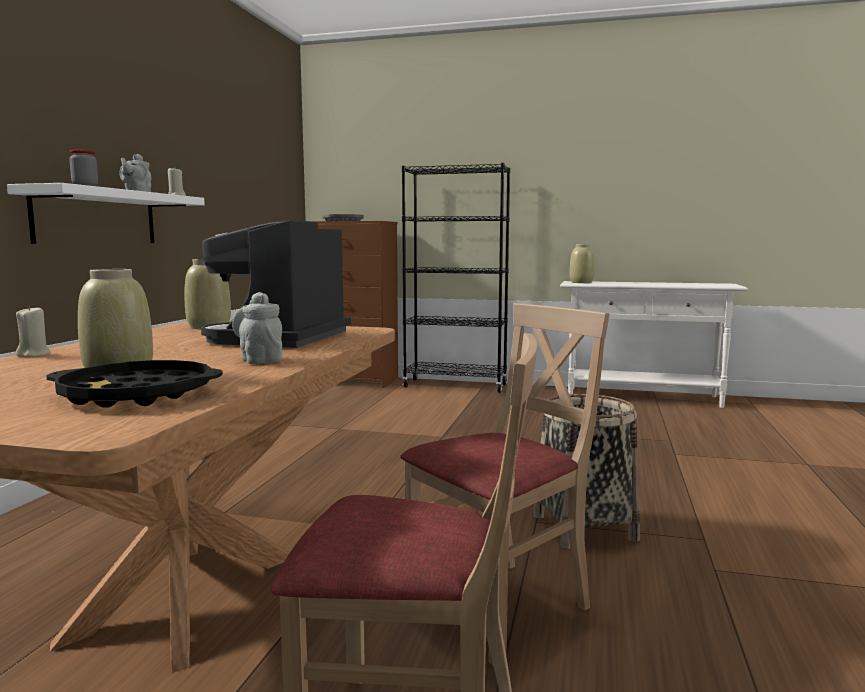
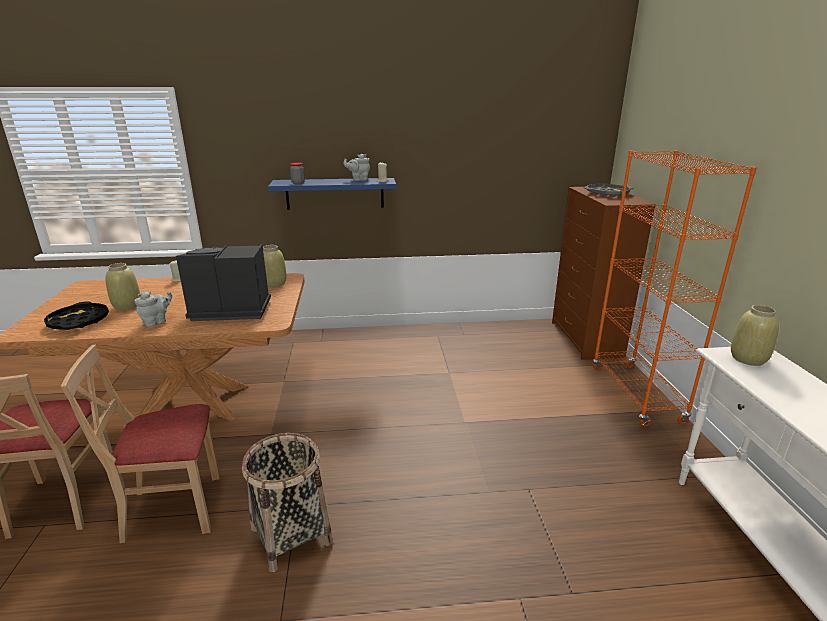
camera: 70 degrees right, 15 degrees up
(97, 218) = (335, 193): white shelf -> blue shelf
(455, 386) = (636, 394): black bookcase -> orange bookcase
(500, 606) = (173, 508): beige chair -> beige chair turned 135 degrees clockwise

